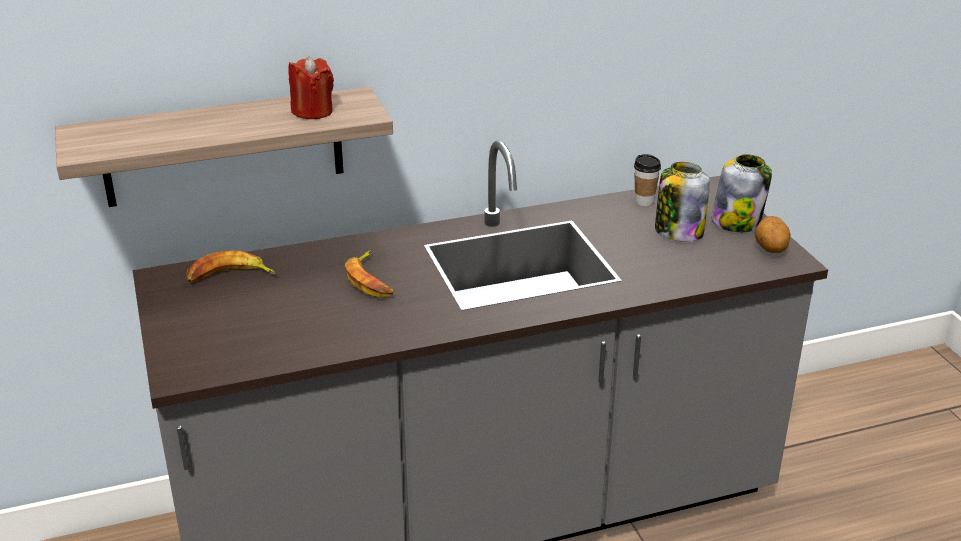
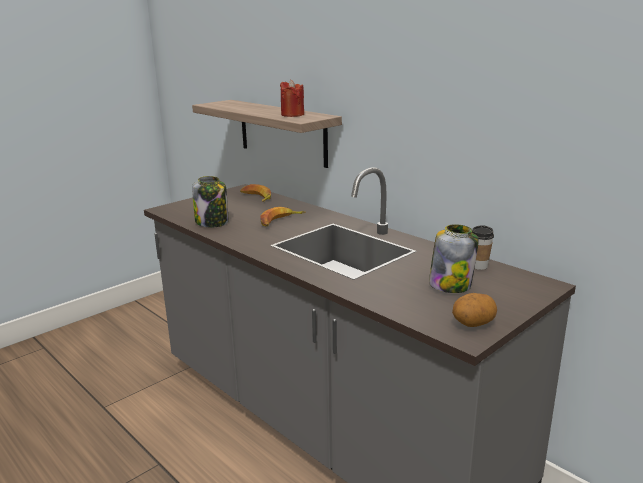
camera: 65 degrees right, 10 degrees down
(737, 222) = (501, 303): jar -> jar (212, 222)

